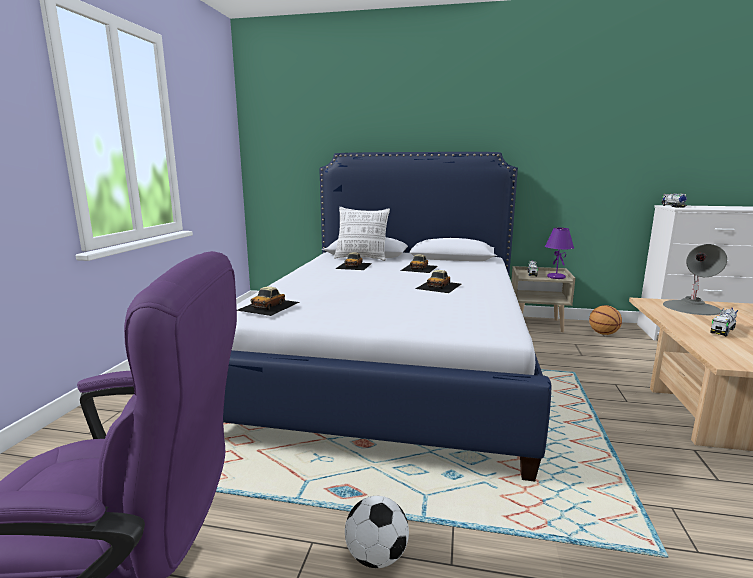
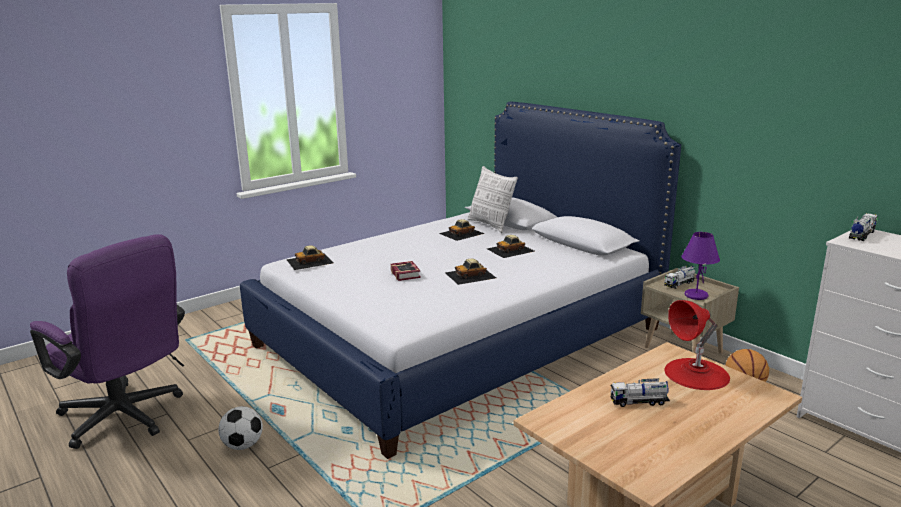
camera: 40 degrees right, 5 degrees up
(386, 296) = (406, 273): none -> book
(692, 307) = (696, 374): grey table lamp -> red table lamp

